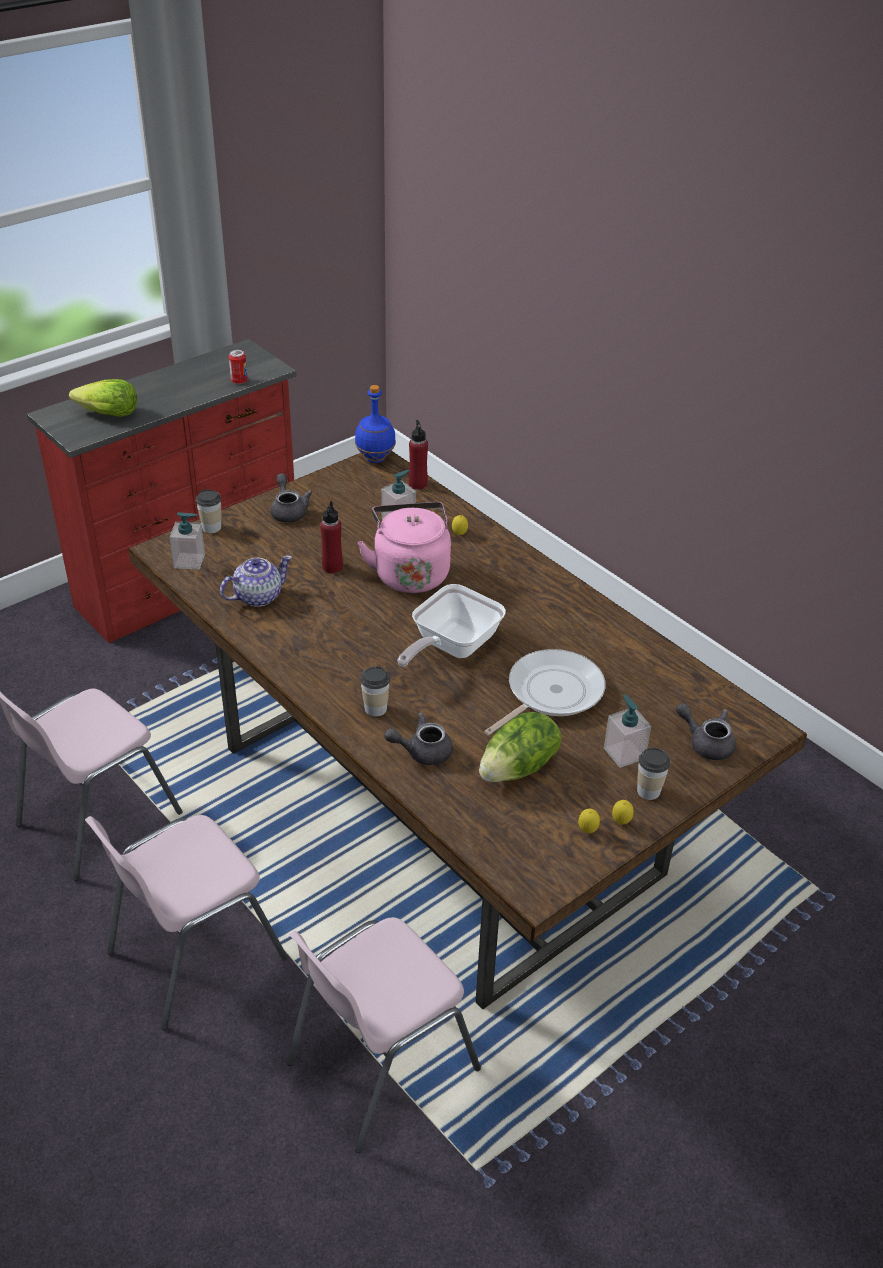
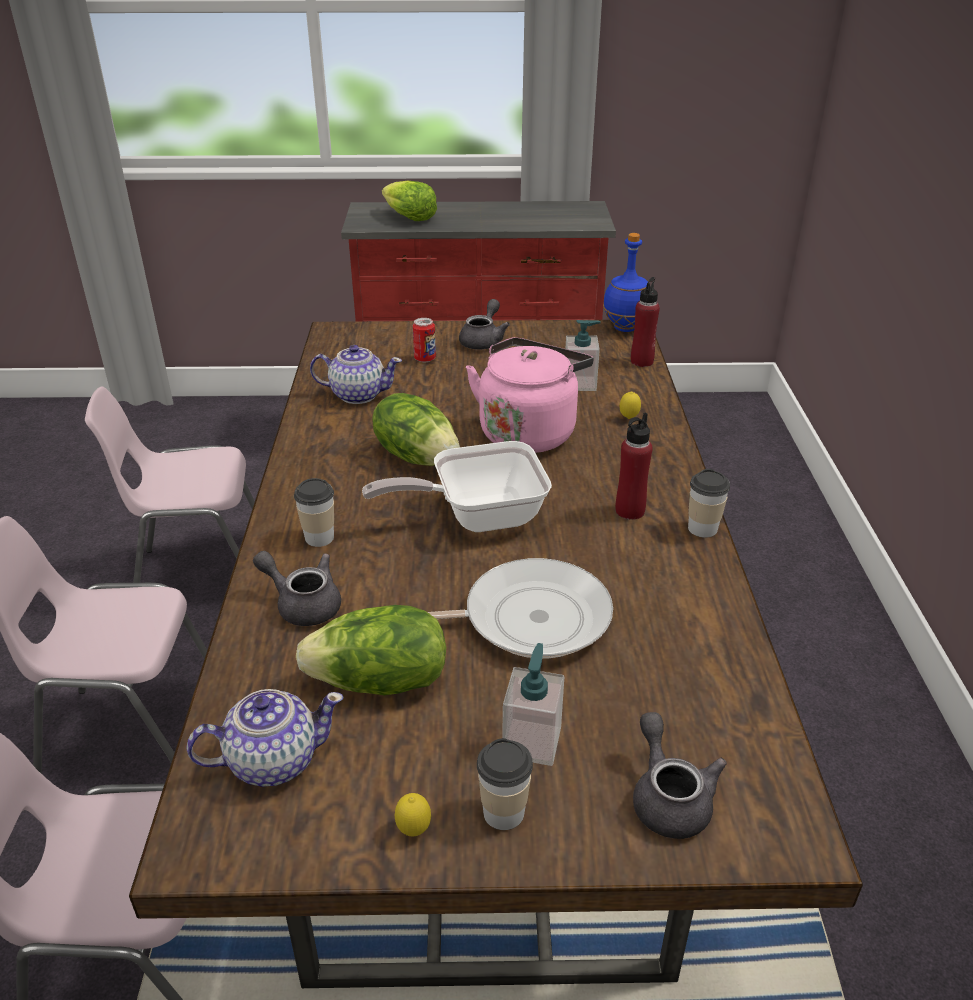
camera: 40 degrees right, 5 degrees down
(189, 561) = (343, 347): soap dispenser -> none
(211, 528) = (398, 330): cup -> cup (702, 529)
(239, 381) = (551, 224): can -> can (425, 359)
(332, 567) = (459, 397): red bottle -> red bottle (629, 511)
(362, 624) = (418, 456): none -> lettuce
(518, 834) = (272, 760): none -> teapot
(587, 831) = (356, 813): lemon -> none

